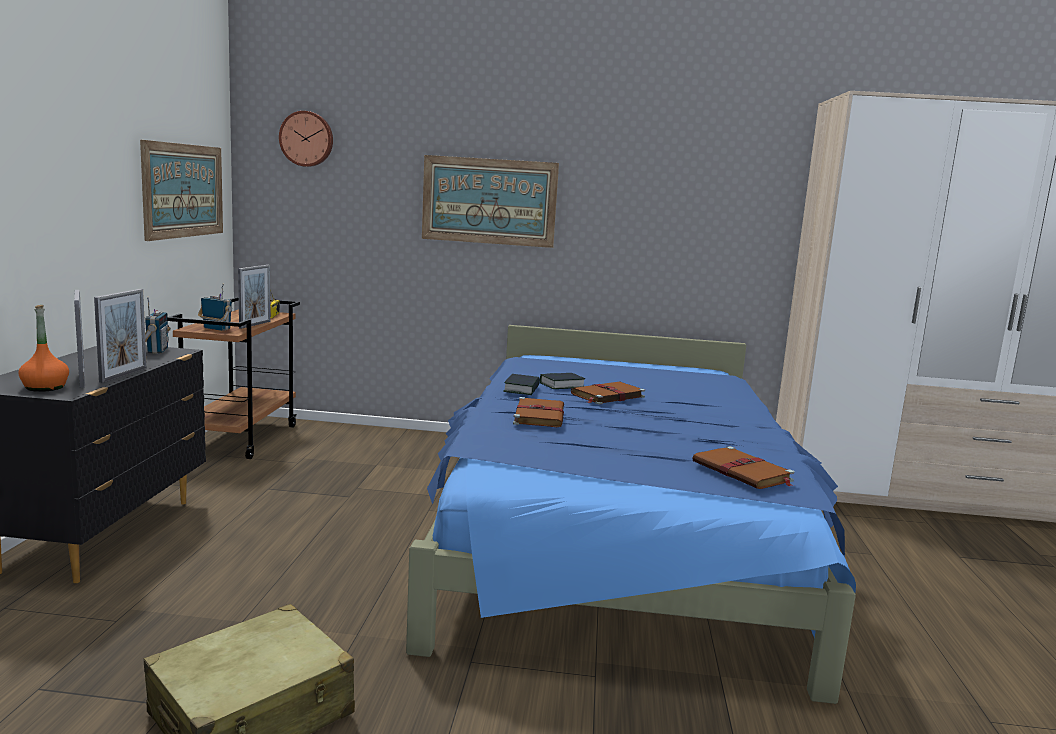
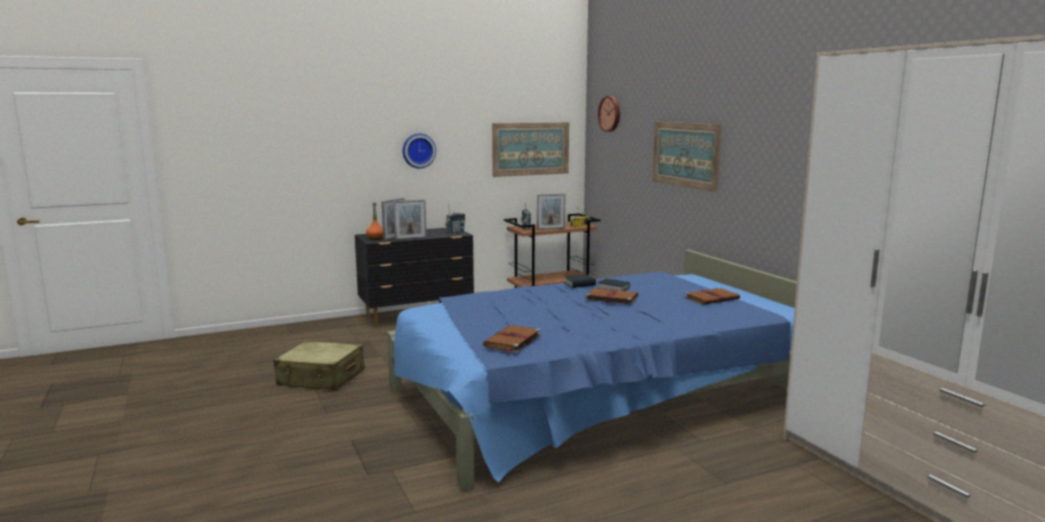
camera: 60 degrees right, 0 degrees up
(44, 187) = (418, 150): none -> wall clock
(539, 415) = (531, 295): brown book -> brown book (712, 298)

